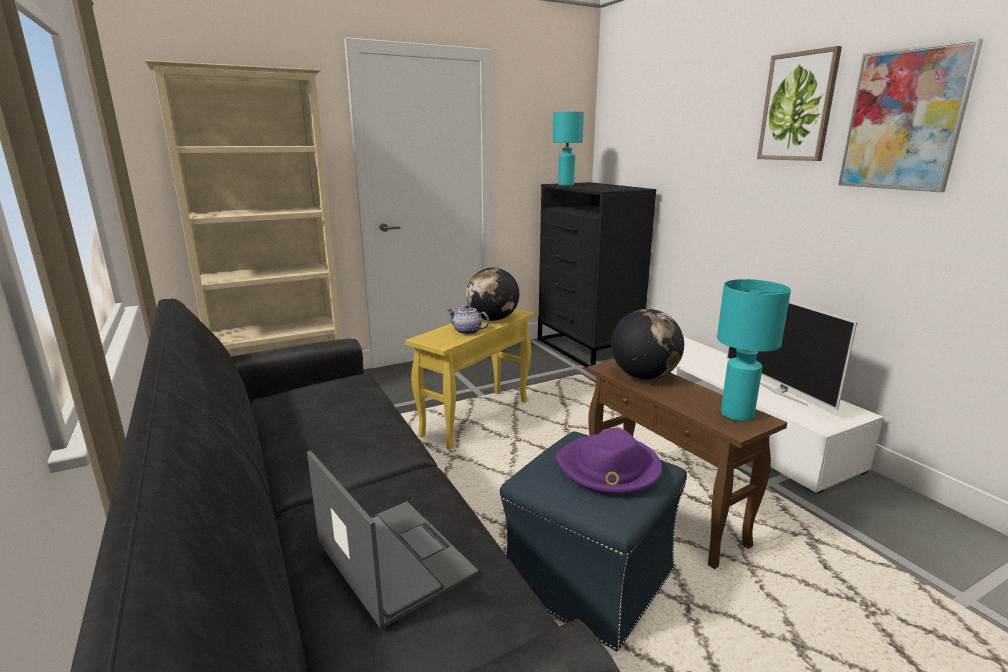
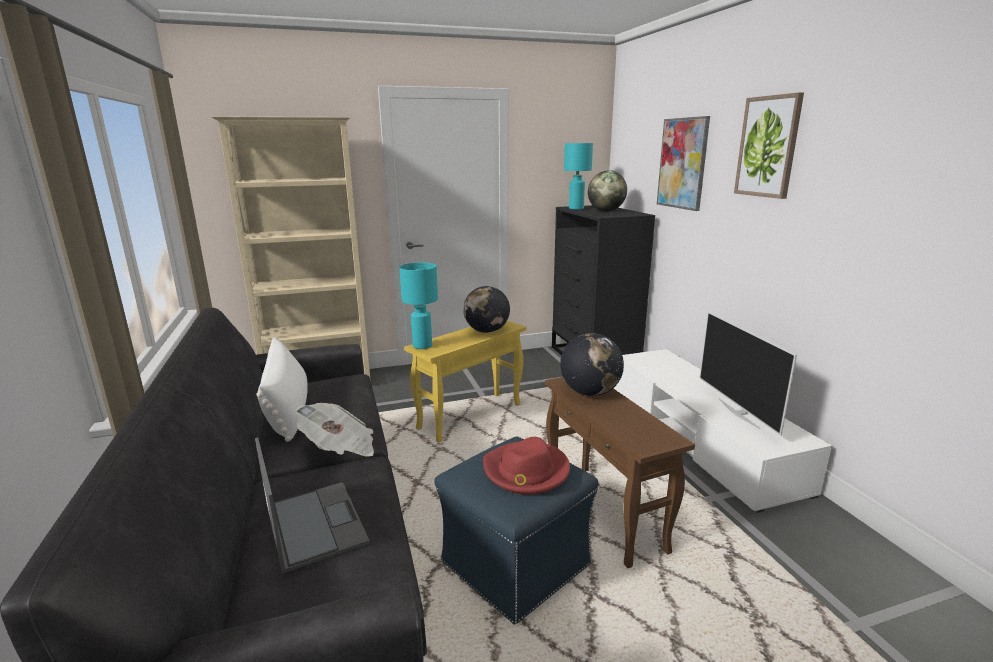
camera: 10 degrees right, 0 degrees up
(290, 421) = (288, 410): none -> white pillow
(379, 460) = (340, 448): none -> newspaper
(467, 331) = (459, 341): teapot -> none
(600, 186) = (606, 211): none -> globe
(609, 469) = (526, 471): purple hat -> red hat
(737, 414) = (653, 433): turquoise table lamp -> turquoise table lamp (423, 346)
(904, 120) = (853, 165): picture -> picture (682, 163)

